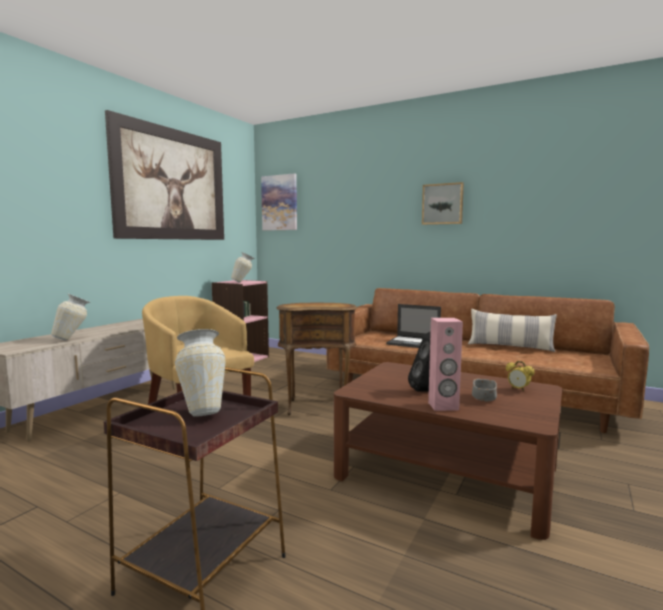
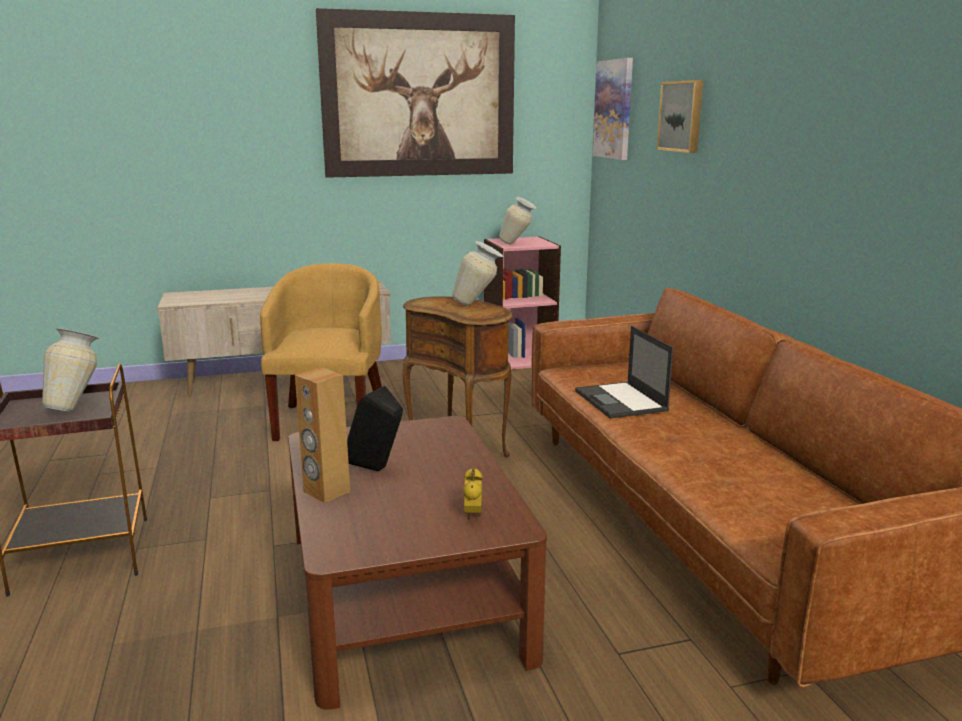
camera: 45 degrees right, 10 degrees up
(74, 339) = (235, 299): vase -> vase (478, 305)
(442, 204) = (795, 133): picture -> picture (682, 116)
(443, 406) = (326, 492): pink speaker -> brown speaker
(484, 398) = (394, 504): grey bowl -> none
(510, 347) = (767, 459): pillow -> none

